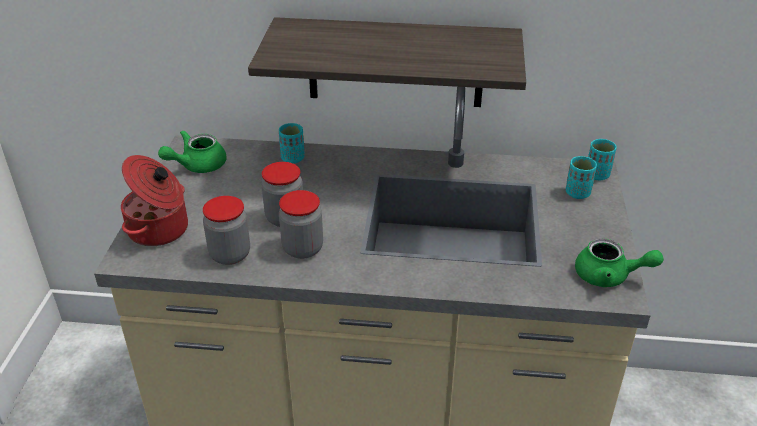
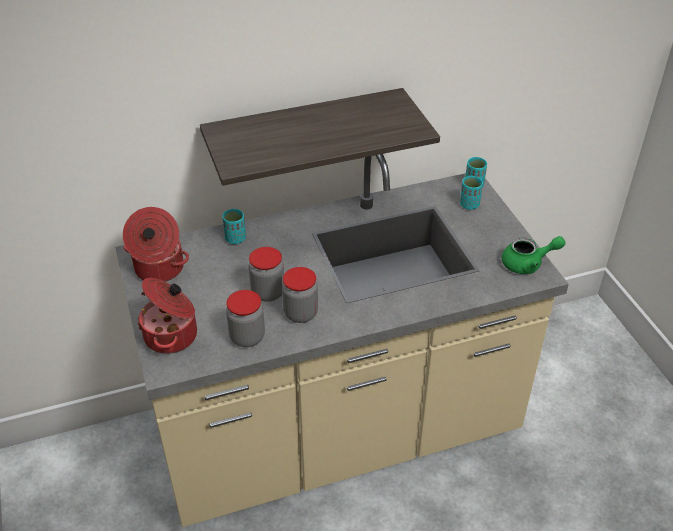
camera: 25 degrees left, 5 degrees up
(197, 165) = (158, 269): green teapot -> cooking pot

